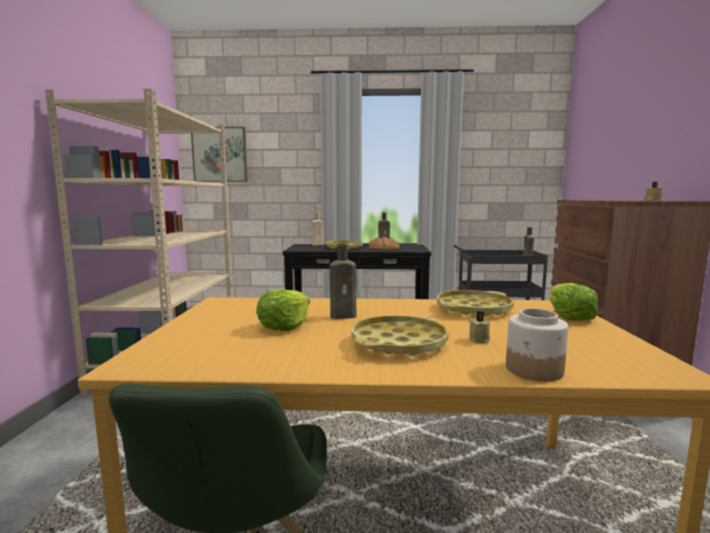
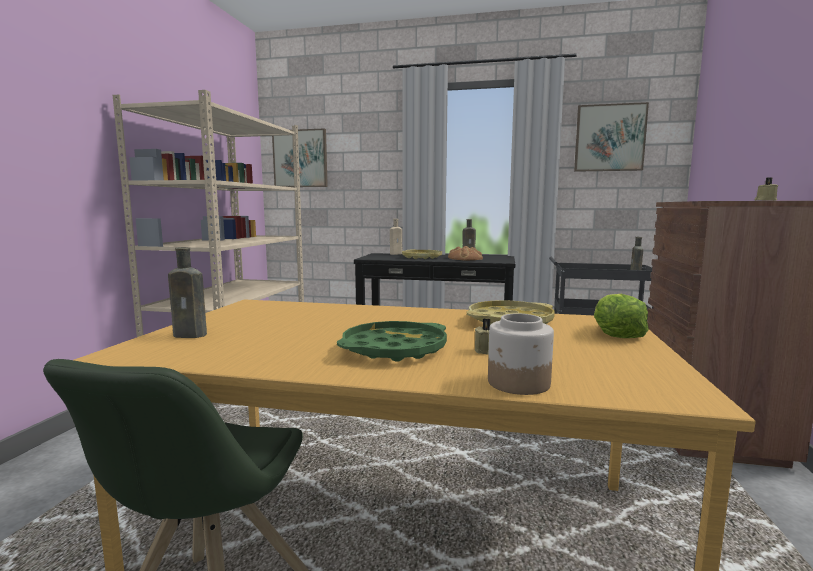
camera: 10 degrees right, 0 degrees up
(284, 326) = (293, 328): lettuce -> none
(345, 316) = (362, 322): brown bottle -> brown bottle (192, 335)
(398, 343) = (394, 349): yellow tray -> green tray
(500, 142) = (609, 138): none -> picture

